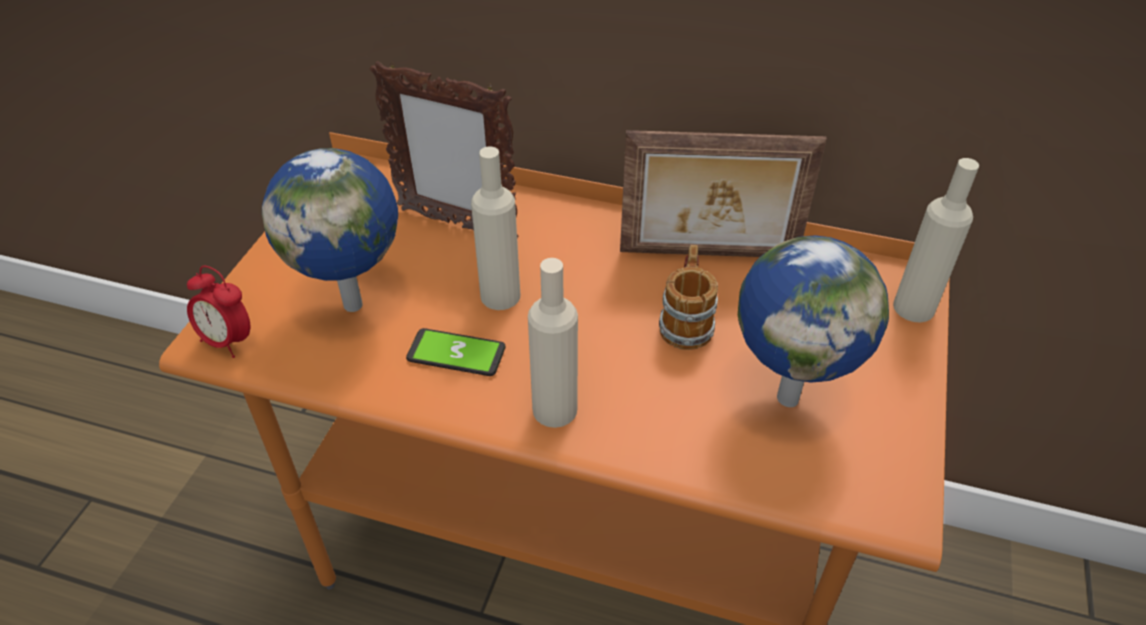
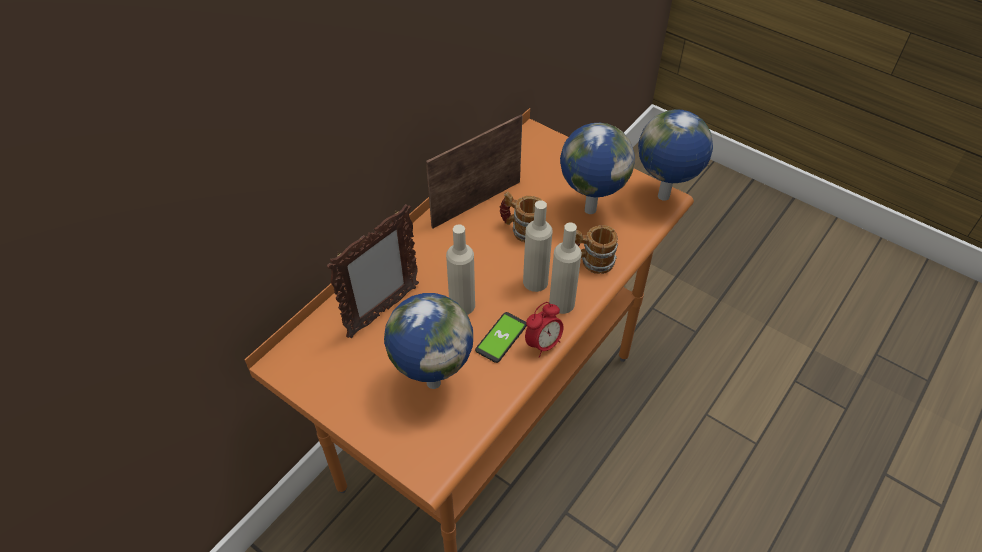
camera: 70 degrees left, 5 degrees up
(228, 341) = (435, 460): alarm clock -> alarm clock (543, 344)
(665, 427) = (590, 262): none -> mug
(708, 256) = (475, 203): picture frame -> picture frame turned 150 degrees counterclockwise
(900, 506) = (664, 197): none -> globe
(913, 307) = (551, 142): beige bottle -> beige bottle (535, 281)

